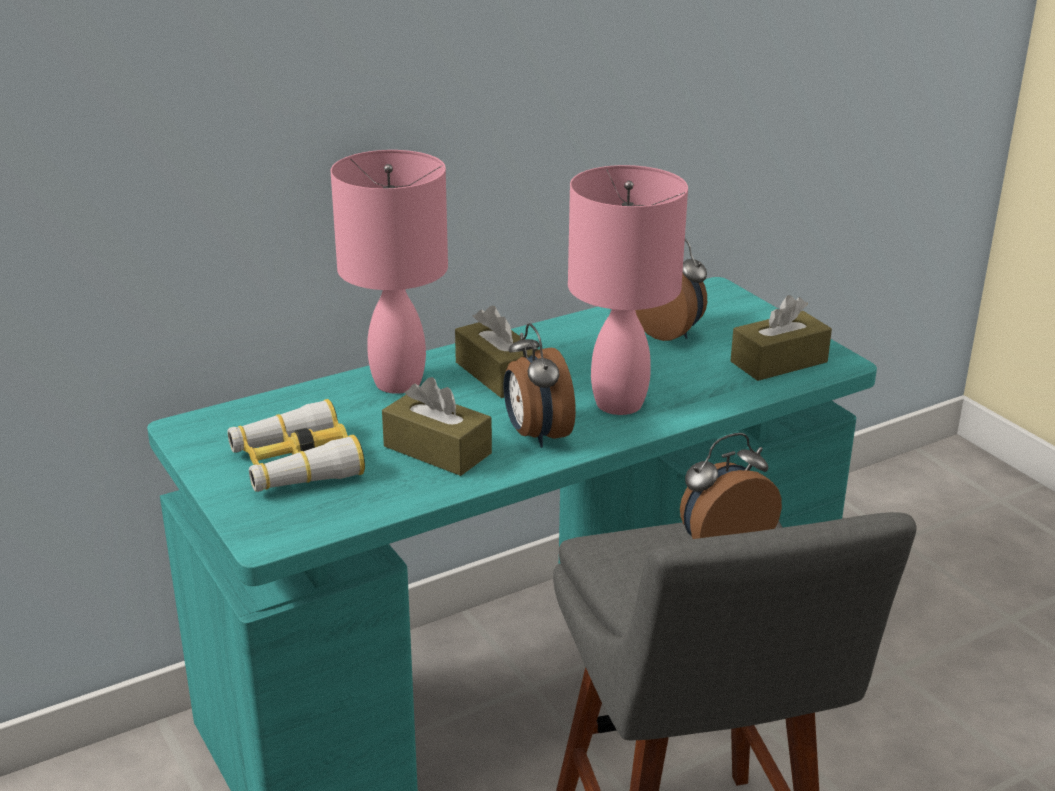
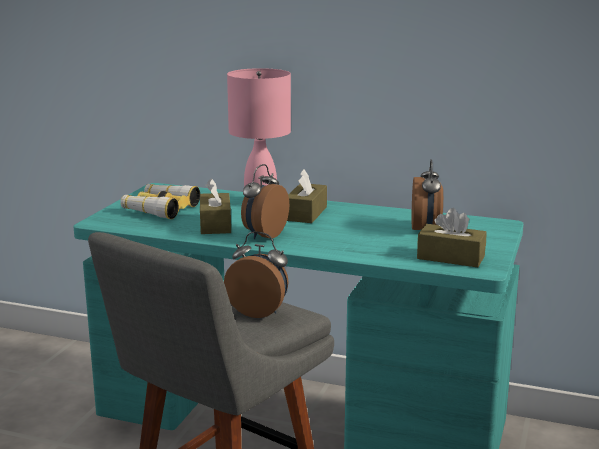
camera: 50 degrees right, 10 degrees down
(620, 404) = (327, 240): pink table lamp -> none

